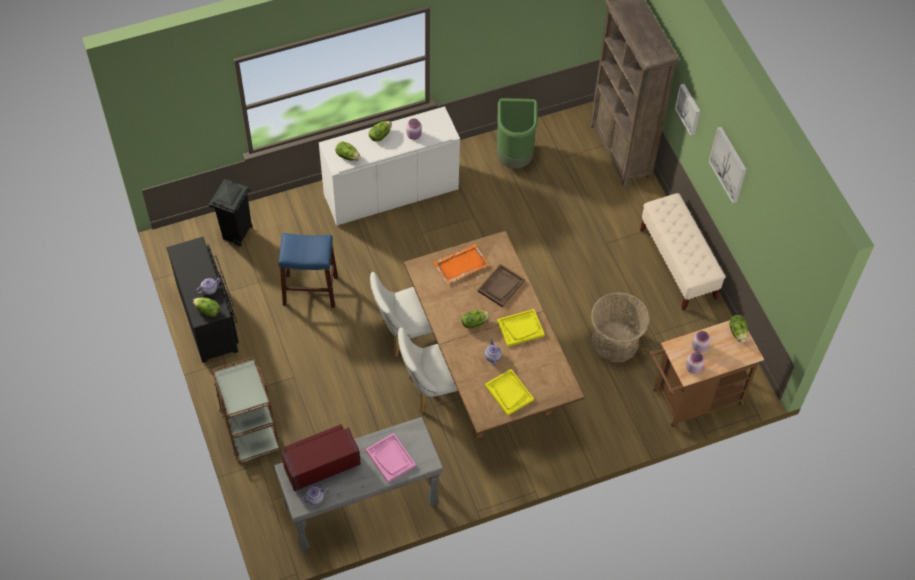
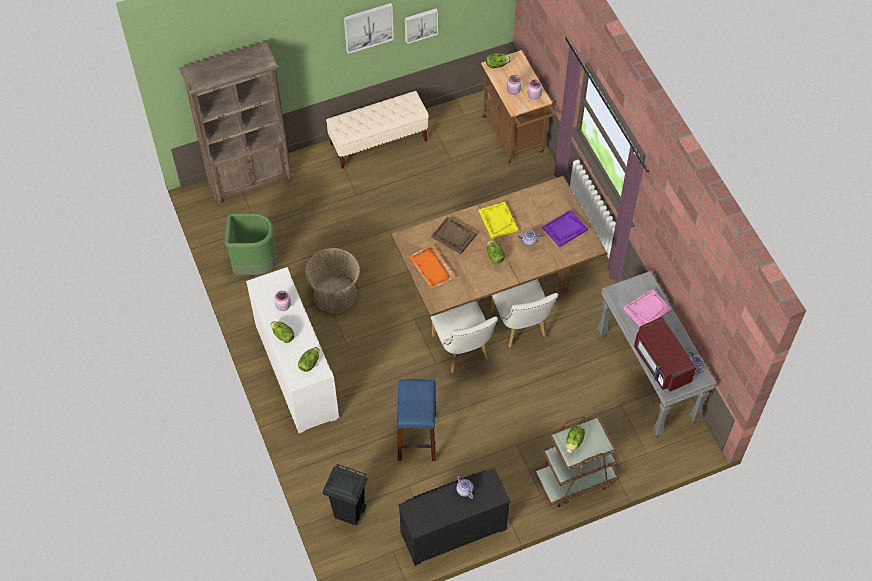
camera: 90 degrees left, 0 degrees up
(208, 311) = (490, 489): lettuce -> lettuce (574, 442)
(509, 393) = (564, 229): yellow tray -> purple tray
(615, 342) = (461, 190): basket -> basket (335, 295)
(689, 109) = (296, 58): picture -> picture (420, 24)

